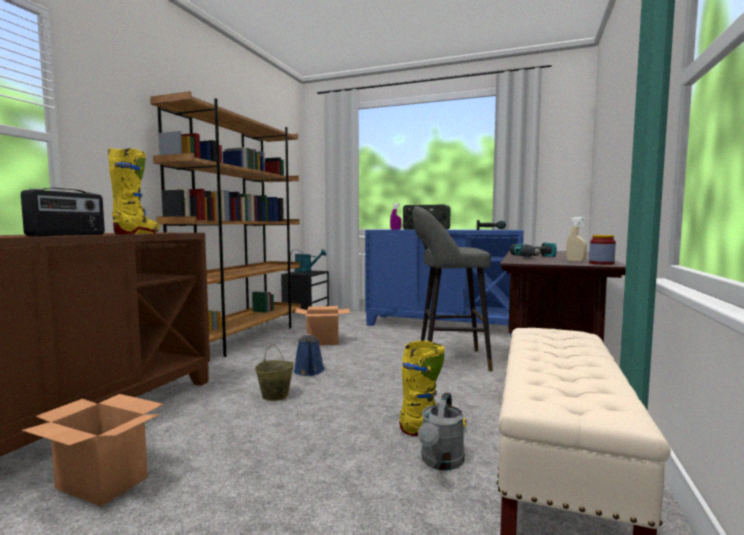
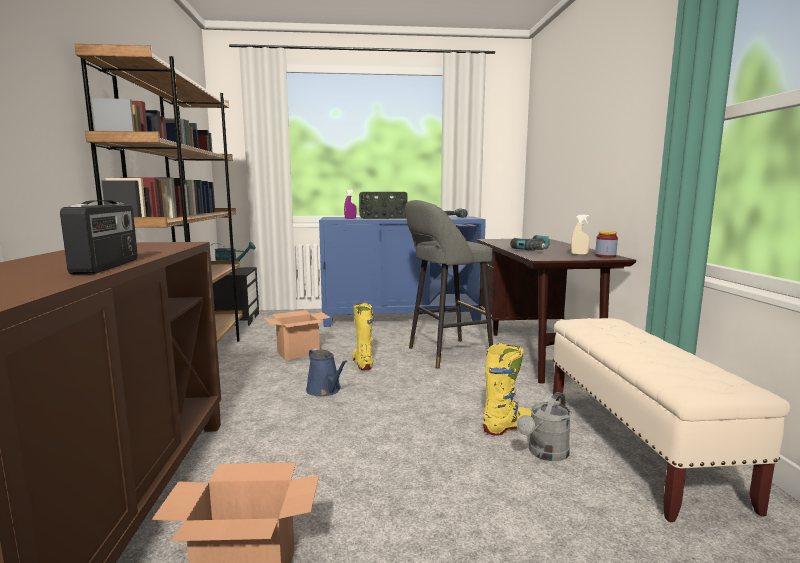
camera: 25 degrees left, 5 degrees up
(138, 233) = (154, 251): yellow boot -> yellow boot (362, 364)
(274, 396) = (321, 425): beige bucket -> none
(440, 462) = (545, 454): grey watering can -> grey watering can turned 45 degrees clockwise

